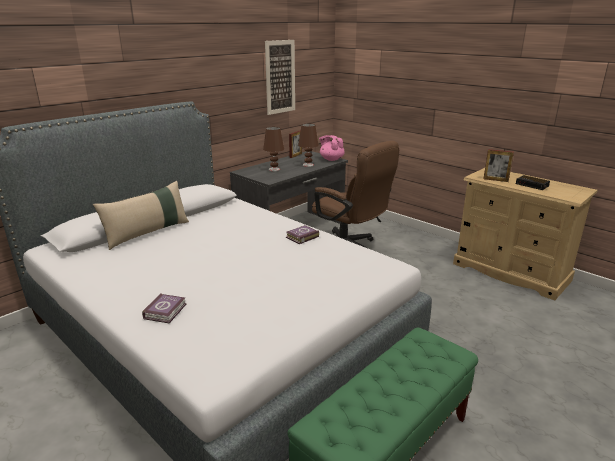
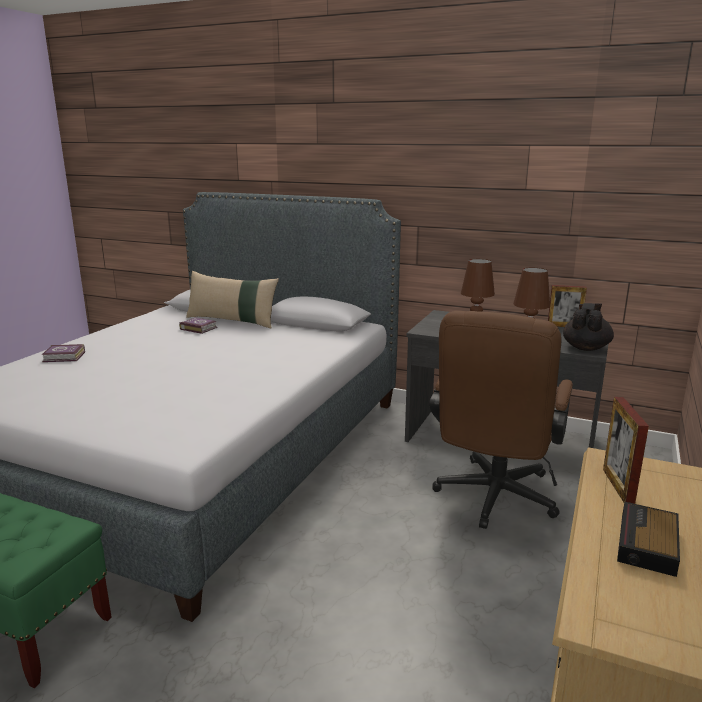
camera: 70 degrees right, 5 degrees down
(280, 77) = (560, 189): picture -> none
(301, 237) = (256, 381): book -> book (198, 328)
(331, 159) = (586, 347): pink teapot -> black teapot

